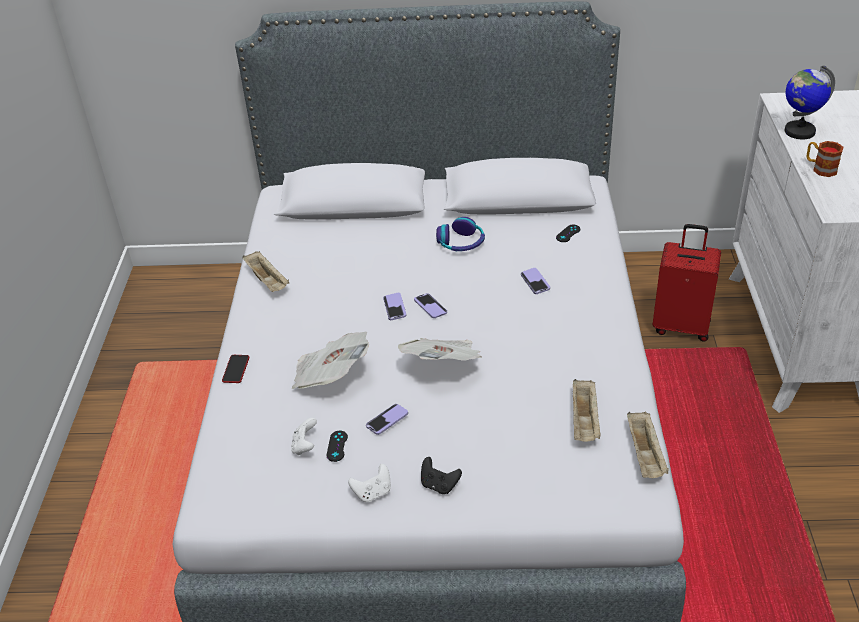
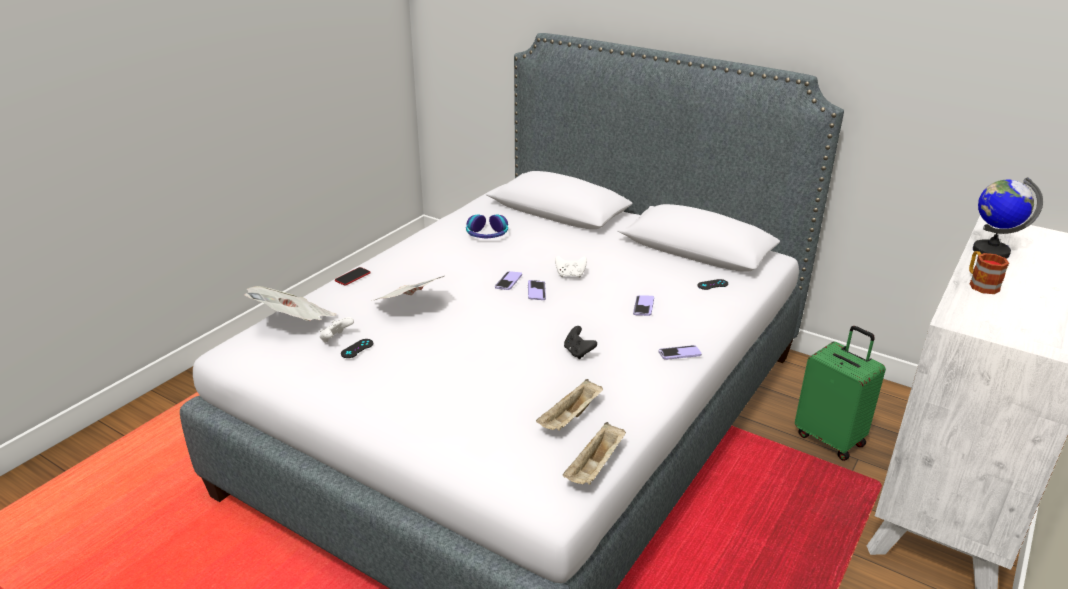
camera: 30 degrees right, 10 degrees down
(268, 281) = (439, 234): beige tray -> none
(373, 493) = (346, 390): white game controller -> white game controller (570, 275)
(387, 420) = (413, 348): phone -> phone (679, 353)
(439, 485) = (399, 408): black game controller -> black game controller (578, 352)
(443, 365) = (500, 332): newspaper -> newspaper (294, 322)
(461, 243) = (612, 260): headphones -> headphones (487, 235)
(681, 326) = (830, 438): red suitcase -> green suitcase

